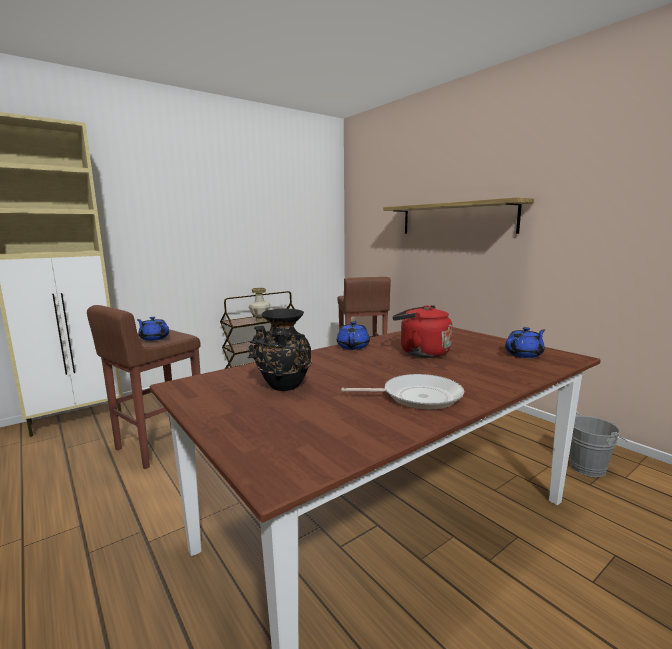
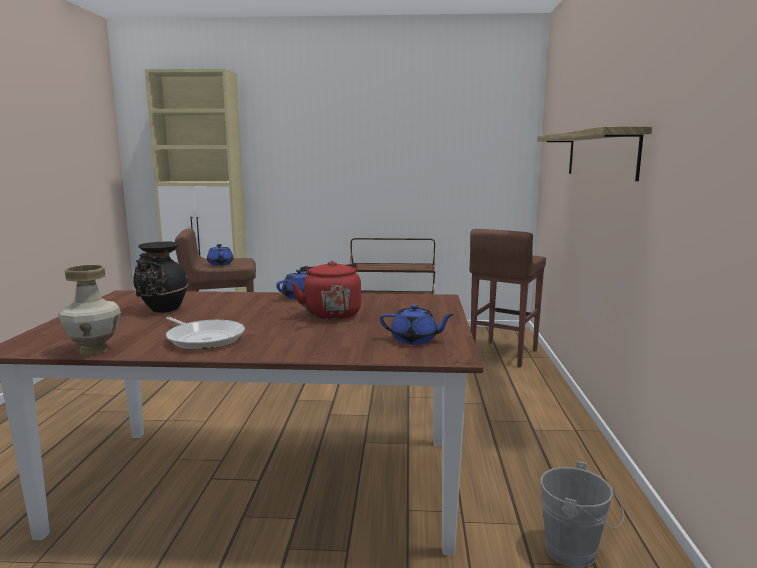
camera: 40 degrees right, 0 degrees up
(260, 320) = (387, 268): vase -> vase (95, 350)

